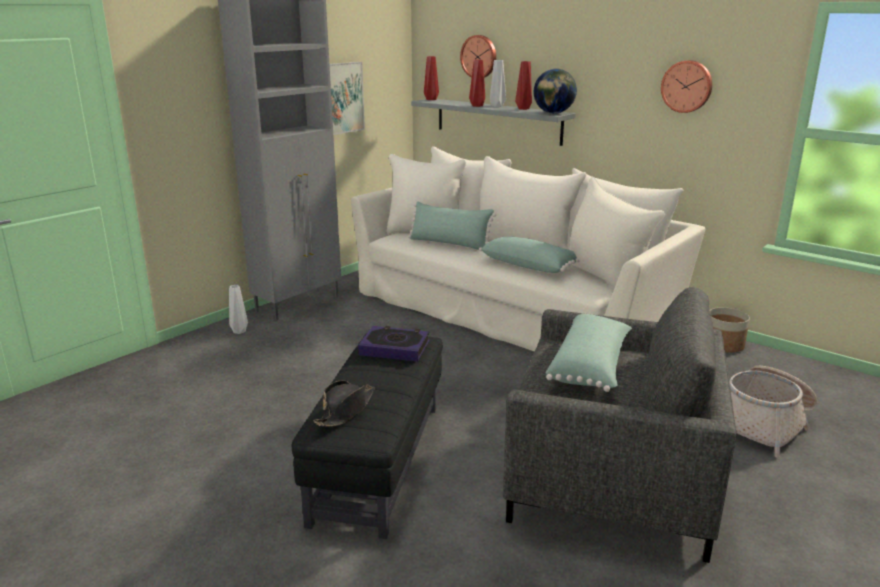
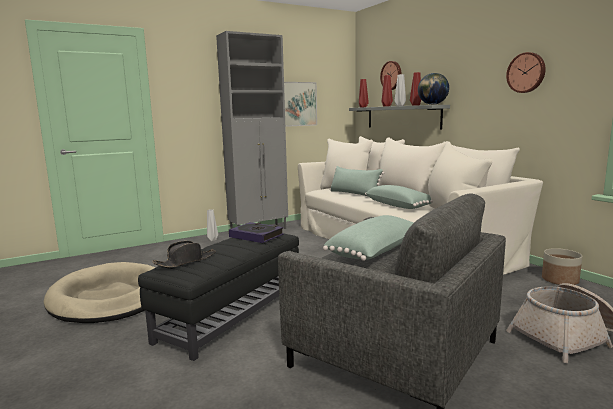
camera: 20 degrees right, 10 degrees down
(170, 463) = (110, 297): none -> beige dog bed

